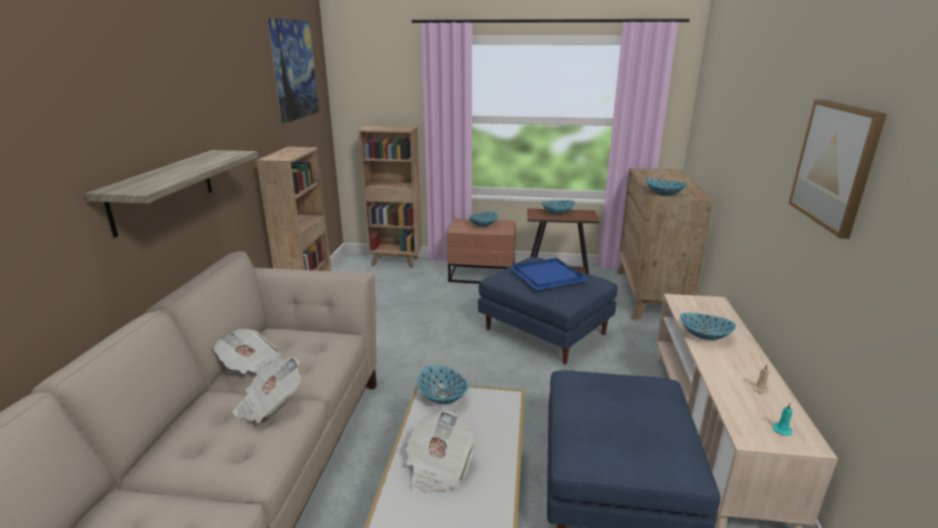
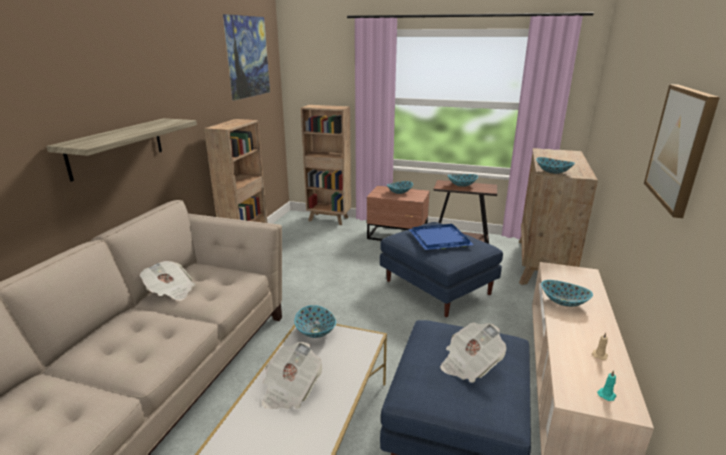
camera: 10 degrees right, 0 degrees up
(270, 404) = (172, 322): newspaper -> newspaper (469, 364)

